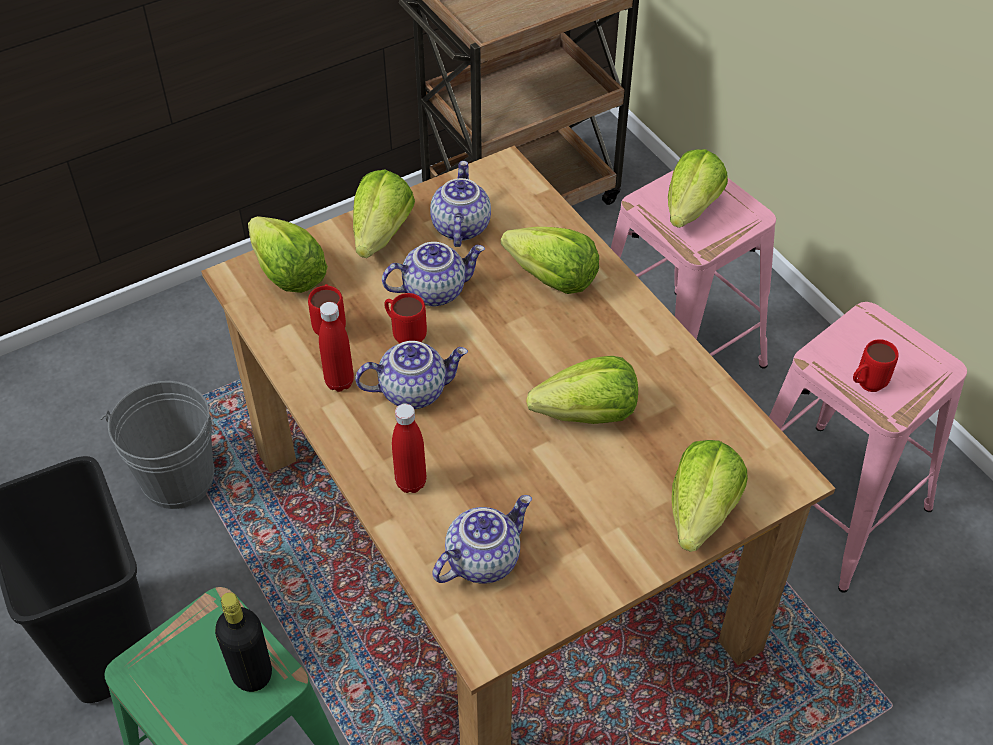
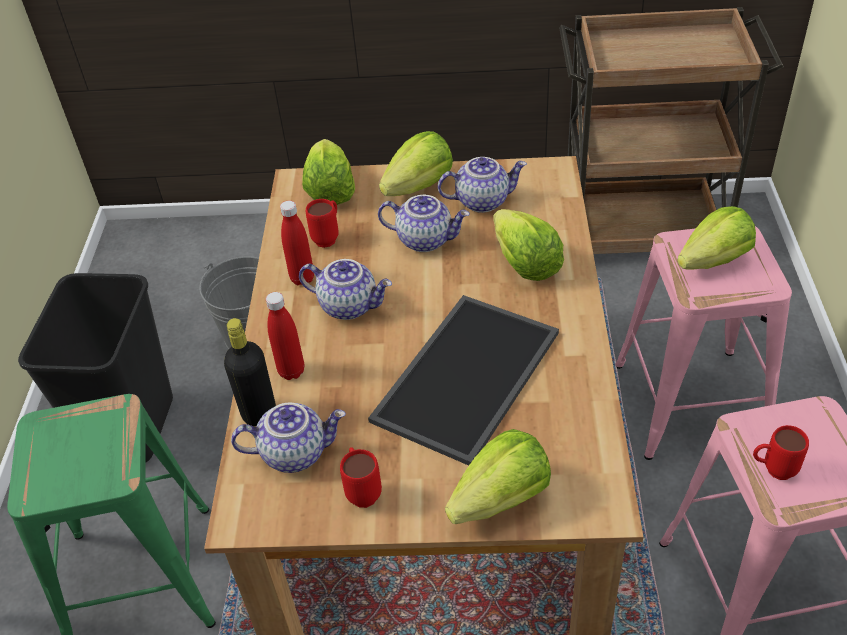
camera: 35 degrees right, 5 degrees down
(252, 673) = (104, 465): black bottle -> black bottle (259, 413)
(405, 336) = (376, 264): red mug -> red mug (362, 490)
(459, 226) = (482, 200): teapot -> teapot turned 45 degrees clockwise
(588, 414) = (468, 379): lettuce -> tray

